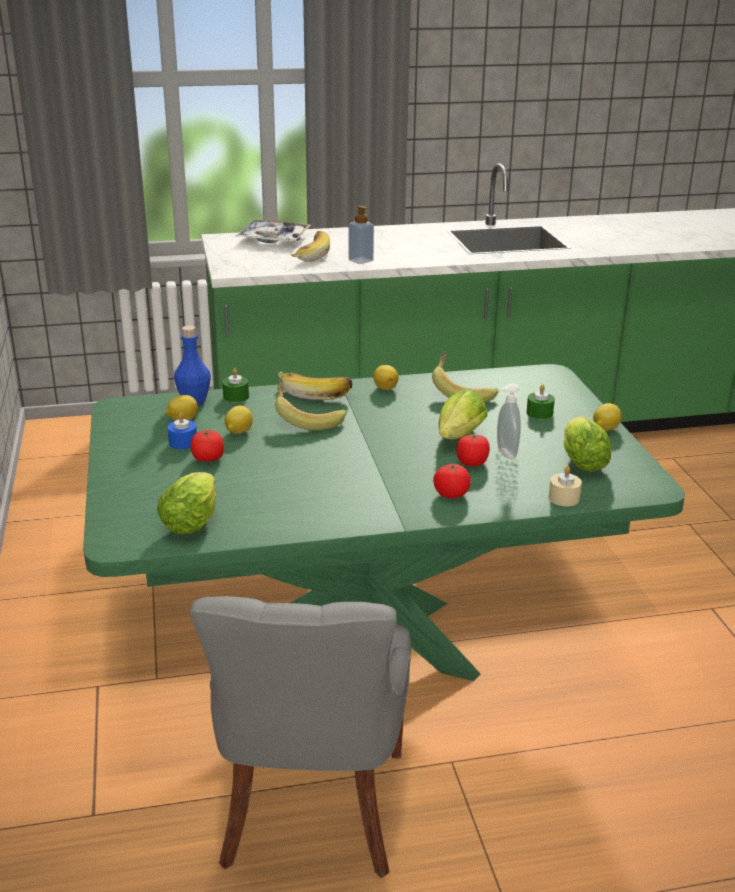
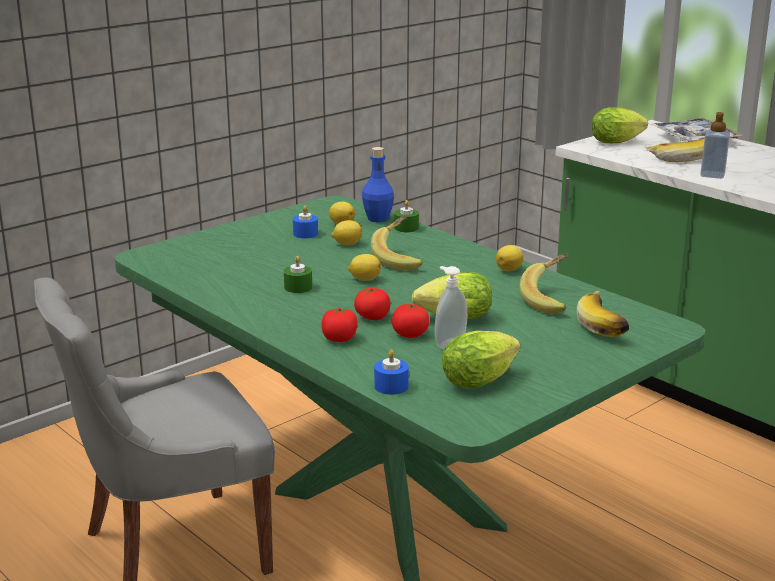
camera: 60 degrees right, 5 degrees down
(193, 520) = (194, 267): lettuce -> lettuce (619, 142)
(208, 458) = (290, 247): tomato -> tomato (372, 317)
(315, 393) = (456, 249): banana -> banana (606, 326)
(539, 413) = (562, 341): green candle -> green candle (298, 287)
(564, 498) = (391, 386): beige candle -> blue candle
(605, 429) = (575, 378): lemon -> lemon (364, 279)

